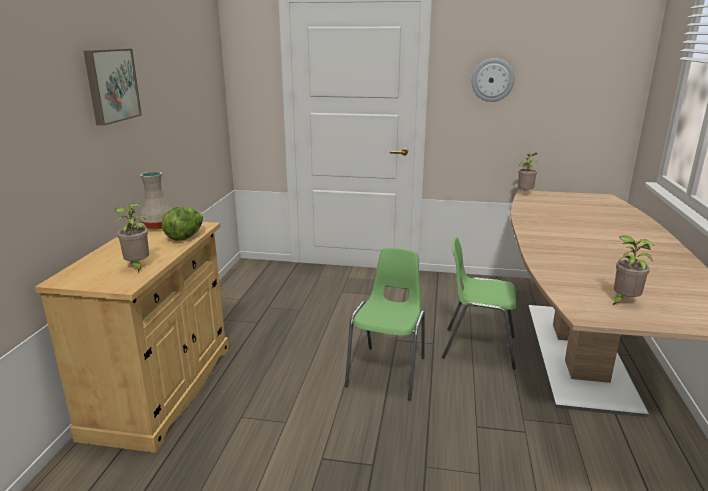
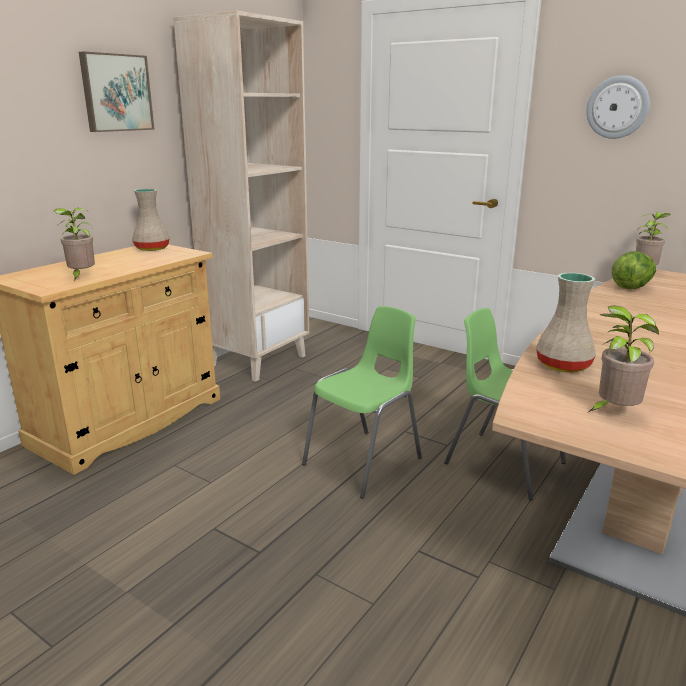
camera: 25 degrees right, 0 degrees up
(185, 237) = (161, 260): lettuce -> lettuce (631, 287)
(230, 306) = (258, 360): none -> beige bookcase
(562, 274) = (563, 365): none -> beige vase

